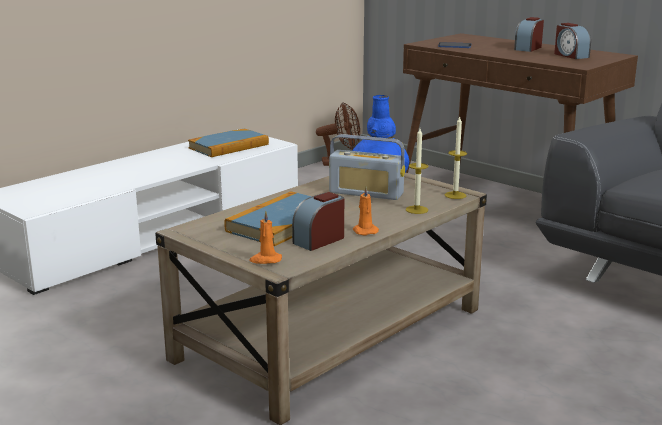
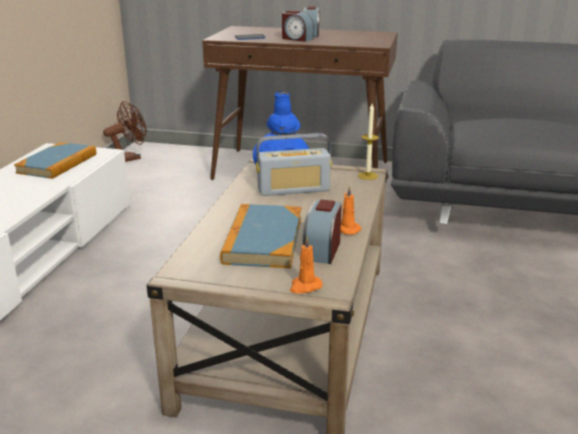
camera: 30 degrees left, 5 degrees up
(416, 210) = (357, 197): candle -> none
(570, 55) = (353, 37): alarm clock -> alarm clock (296, 39)

